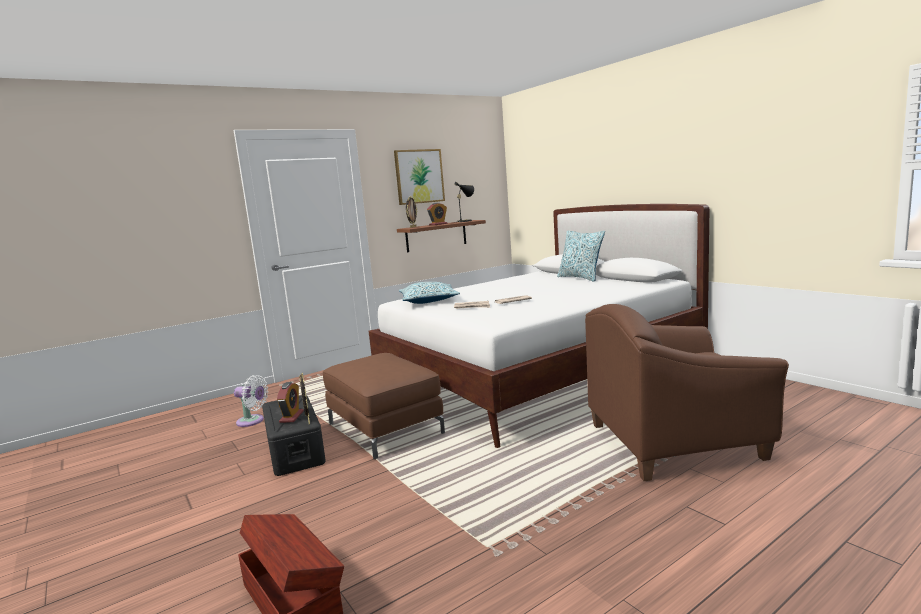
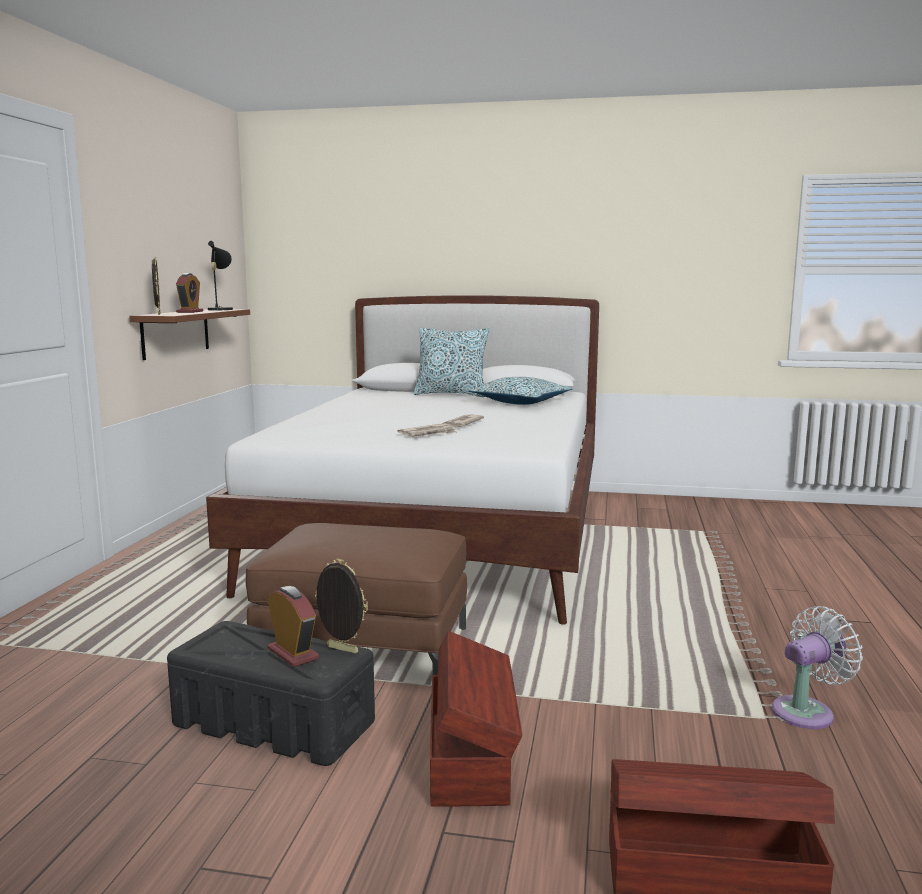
camera: 45 degrees left, 0 degrees up
(252, 421) = (63, 714): white fan -> white fan (807, 711)
(325, 496) = (470, 756): none -> brown storage box
(419, 176) = (154, 224): picture -> none
(429, 301) = (326, 432): pillow -> pillow (521, 402)
(675, 442) = (711, 570): brown armchair -> none

